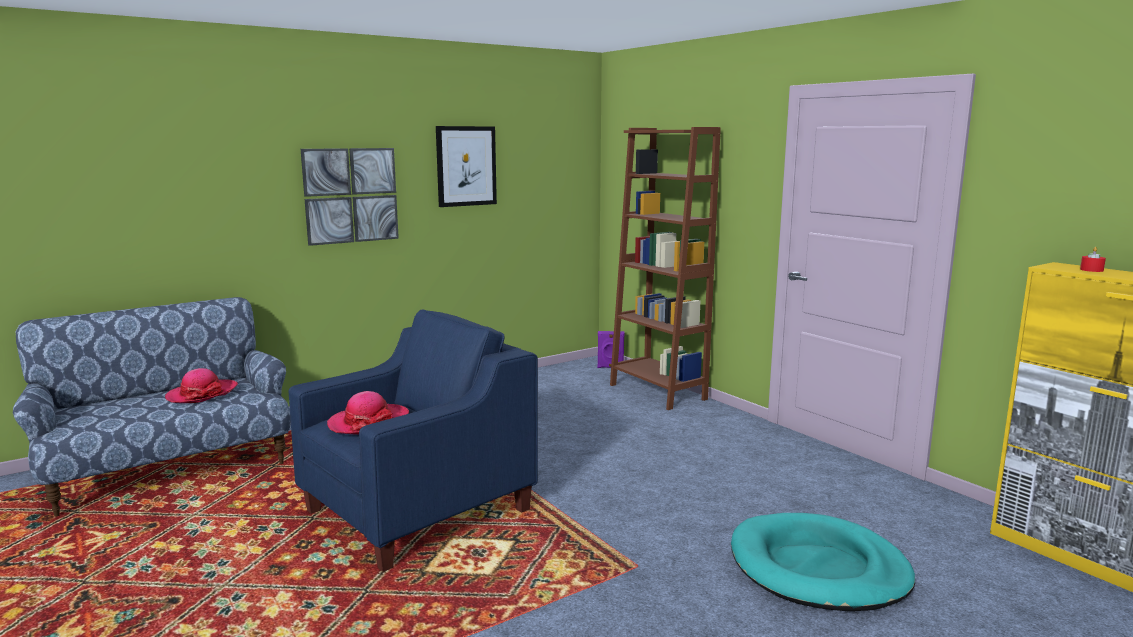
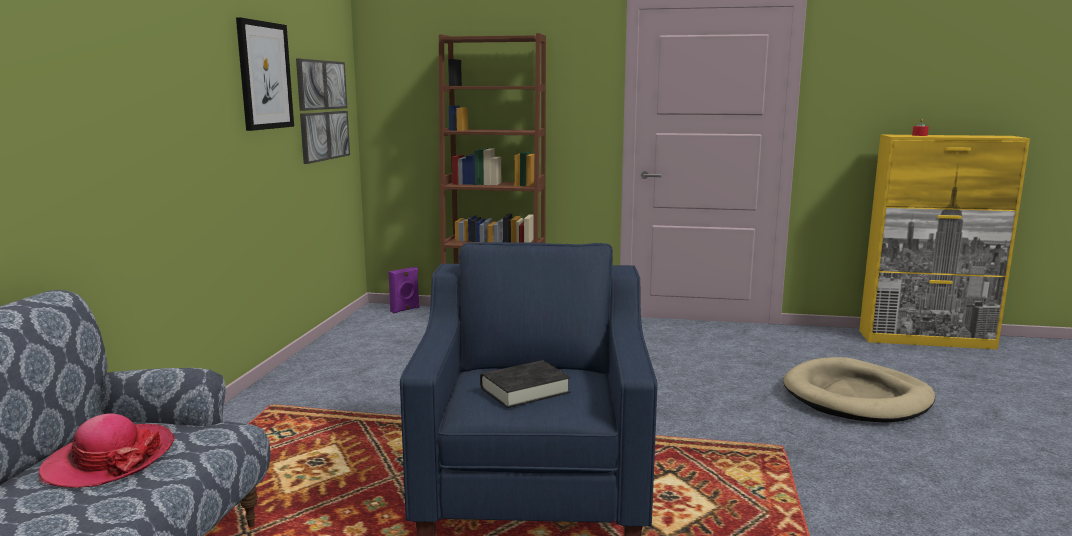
camera: 45 degrees left, 0 degrees up
(351, 195) = (163, 113): picture -> picture (323, 110)
(368, 422) = (524, 390): hat -> black book
(818, 568) = (857, 397): turquoise dog bed -> beige dog bed

